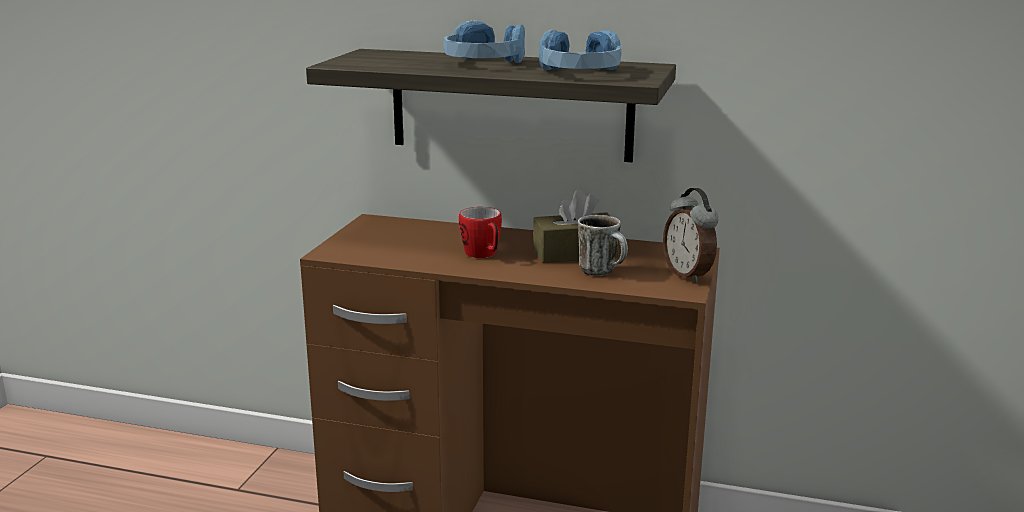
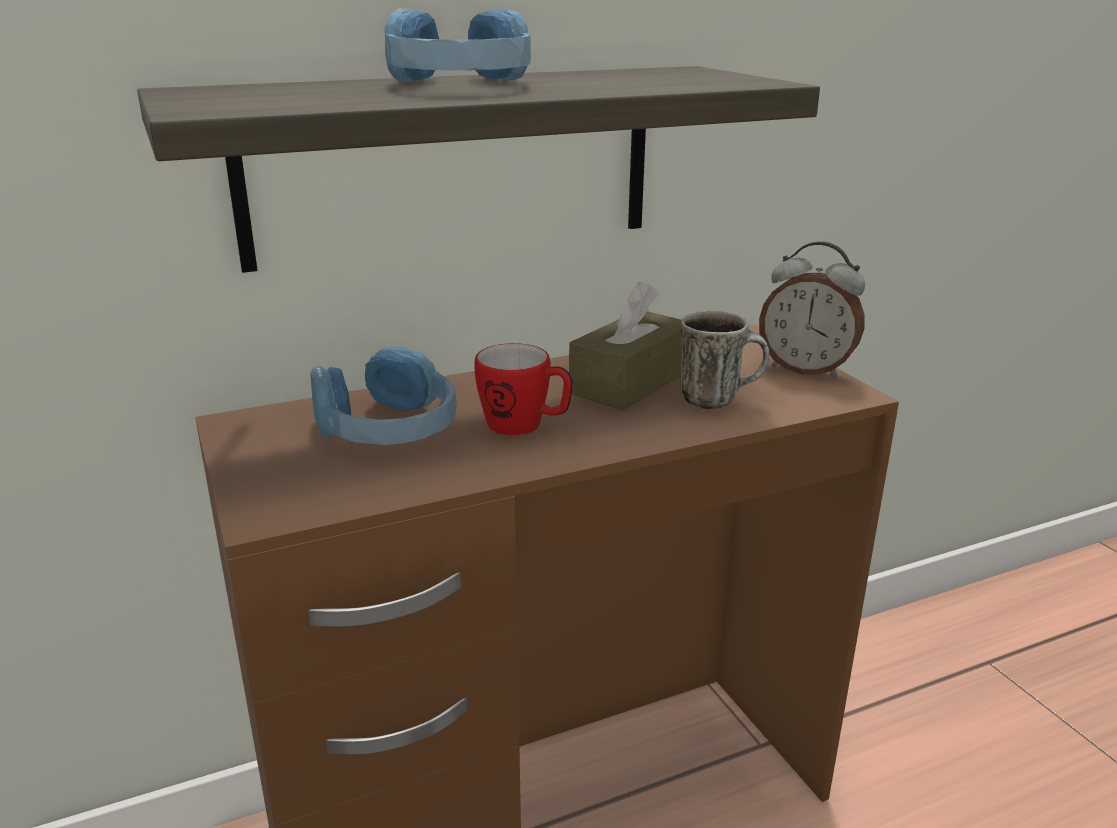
camera: 40 degrees left, 5 degrees up
(580, 73) = (654, 82): blue headphones -> blue headphones (387, 429)

